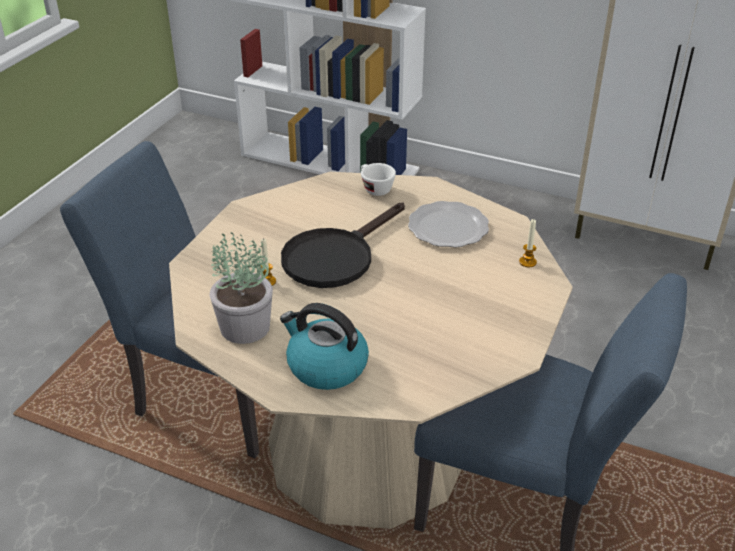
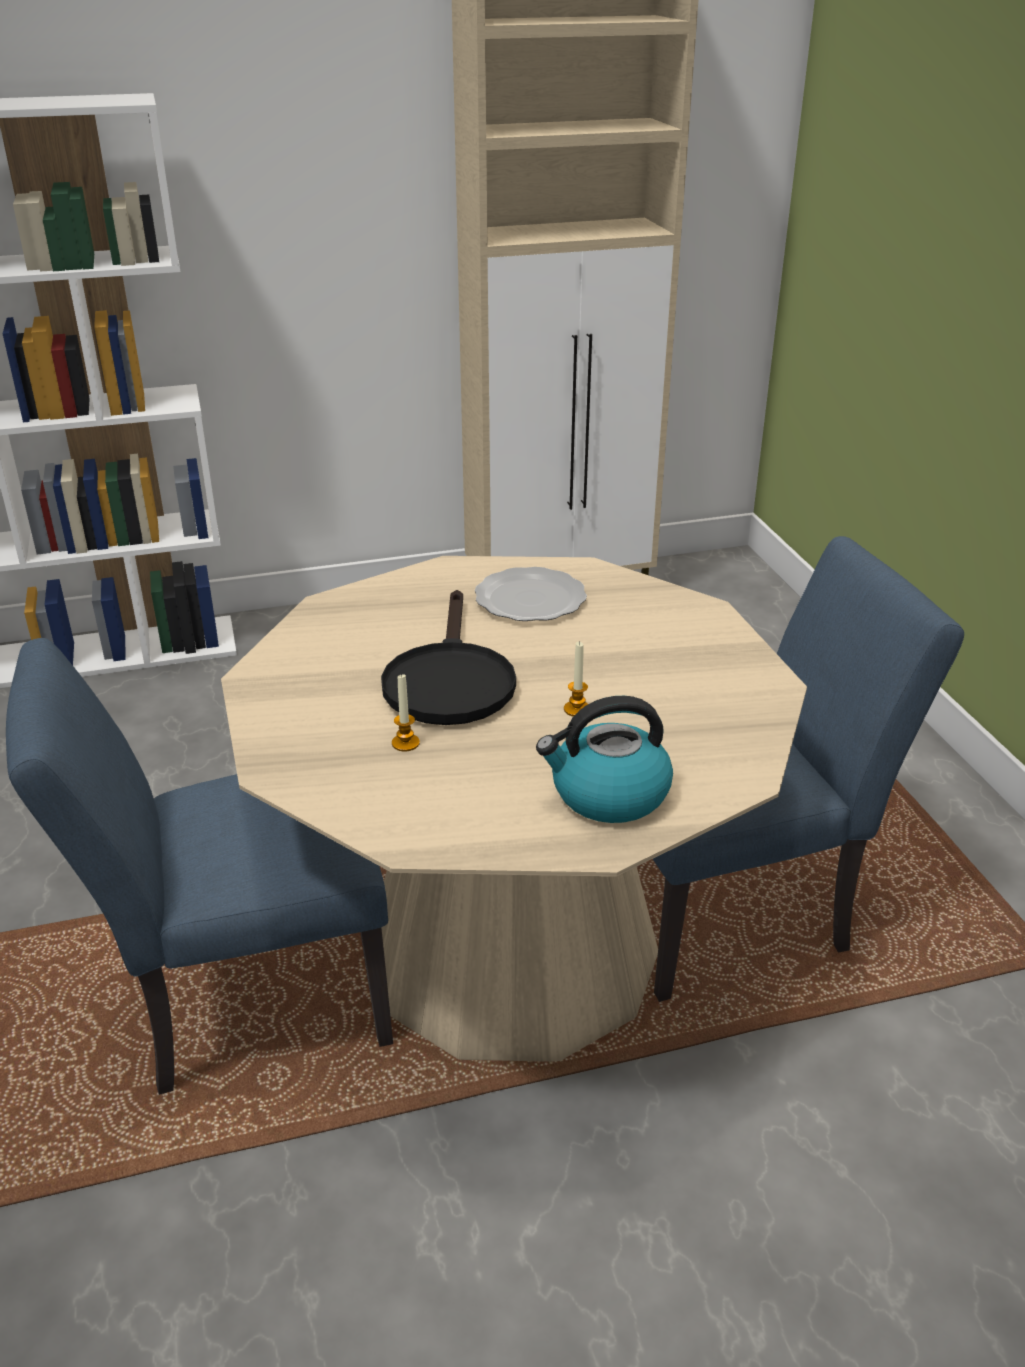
camera: 40 degrees left, 5 degrees down
(244, 328) = (453, 805): potted plant -> none
(374, 188) = (389, 593): white cup -> none
(527, 262) = (656, 598): candle -> candle (577, 709)

